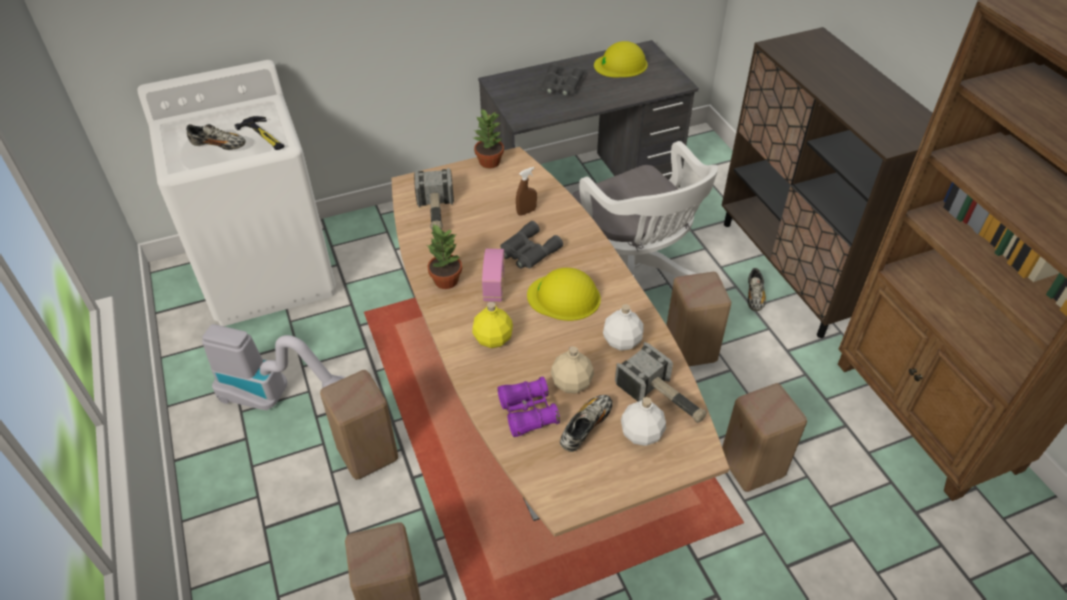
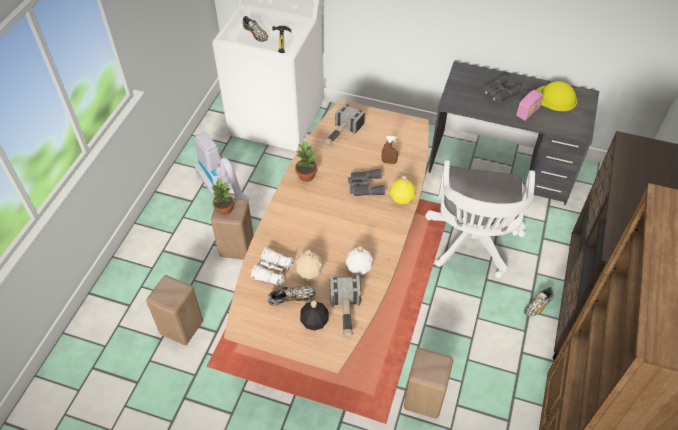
camera: 40 degrees right, 5 degrees up
(489, 162) = (400, 120): potted plant -> potted plant (224, 209)
(492, 339) = (296, 222): yellow bottle -> yellow bottle (401, 198)
(494, 286) = (327, 194): radio -> radio (527, 112)
(527, 413) = (272, 271): purple binoculars -> white binoculars
(564, 297) = (355, 224): yellow hard hat -> none
(642, 434) = (314, 322): white bottle -> black bottle
(692, 350) = (460, 311): beige stool -> none

